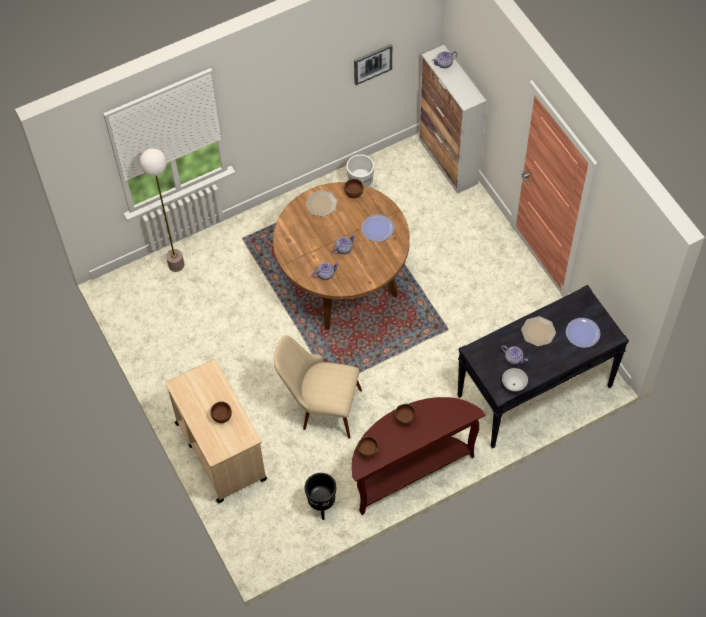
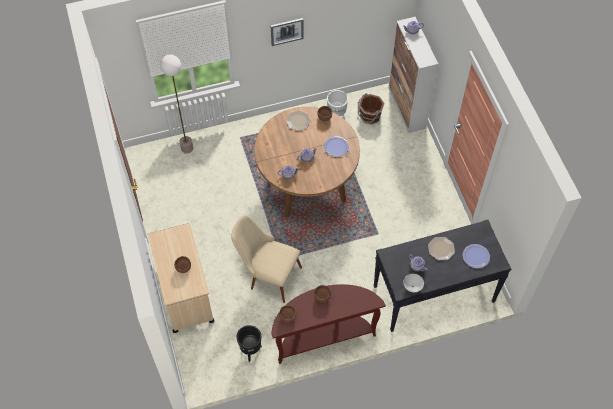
camera: 10 degrees right, 0 degrees up
(372, 63) = (357, 21): picture -> picture (286, 31)
(403, 181) = (370, 116): none -> brown bucket

